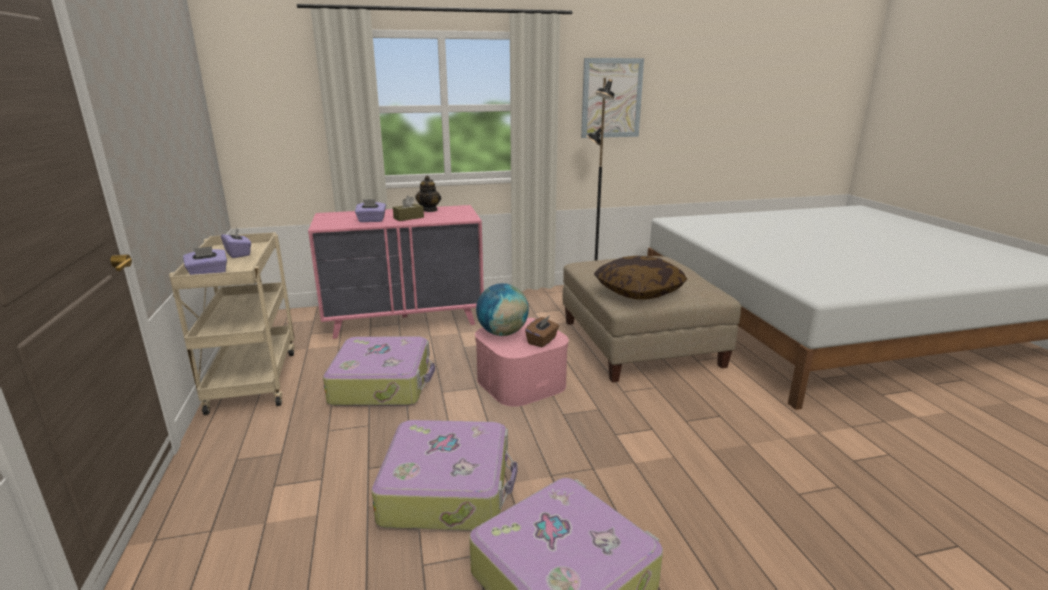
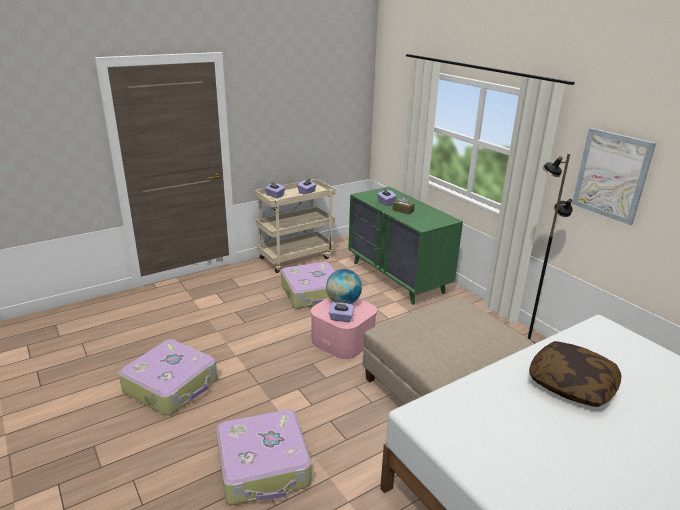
camera: 70 degrees right, 5 degrees up
(405, 319) = (398, 277): pink dresser -> green dresser
(429, 210) = (430, 212): teapot -> none
(448, 489) = (226, 338): suitcase -> suitcase (264, 466)
(542, 341) = (341, 318): brown tissue box -> purple tissue box
(639, 291) = (410, 333): pillow -> pillow (571, 384)

